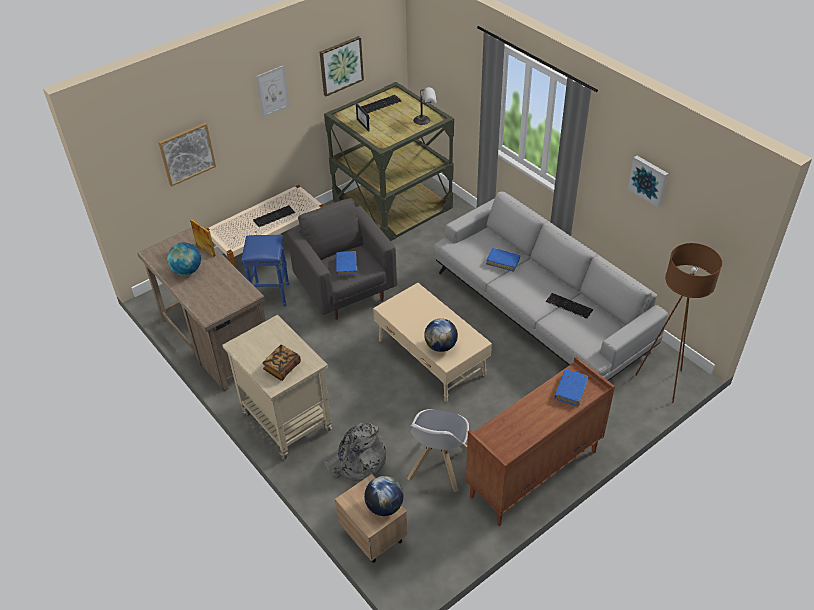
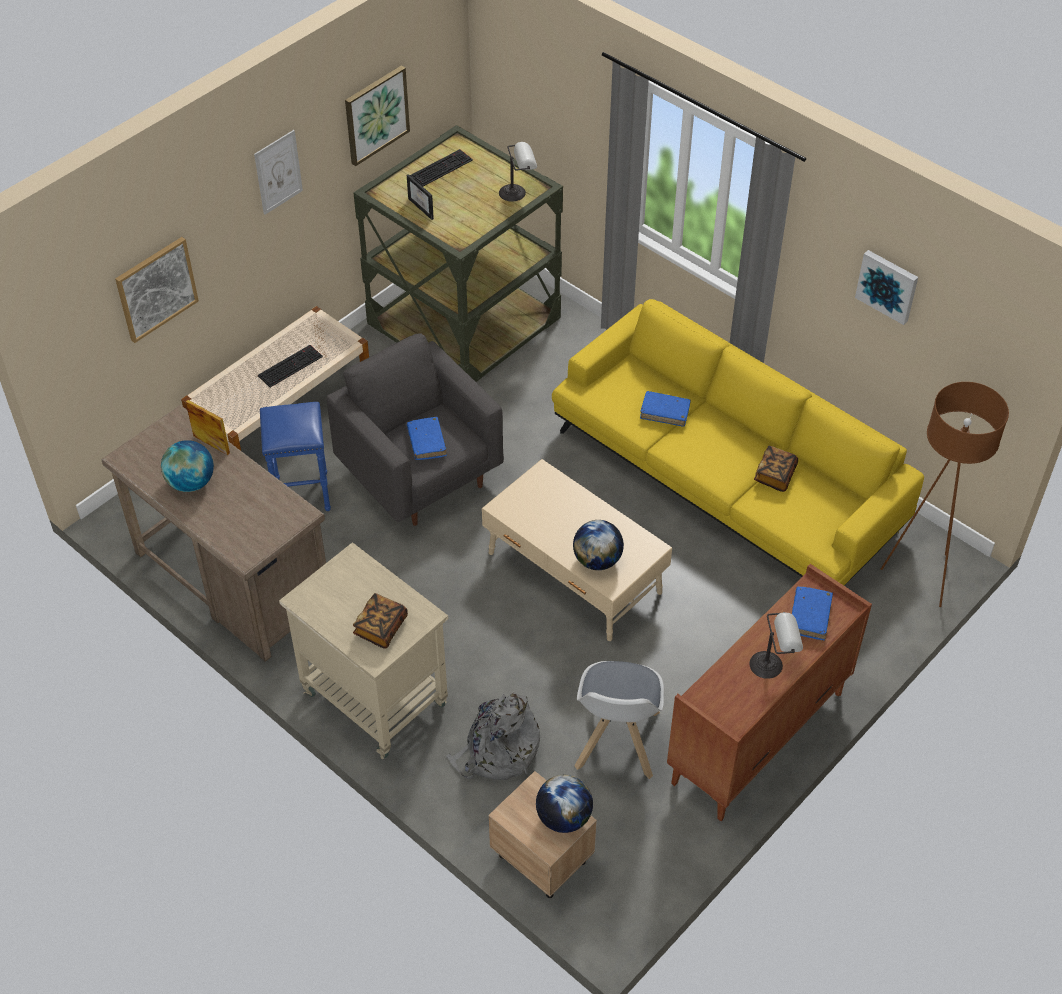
camera: 10 degrees left, 5 degrees up
(540, 311) = (725, 481): grey sofa -> yellow sofa
(540, 417) = (773, 663): none -> table lamp
(568, 306) = (775, 475): keyboard -> book

